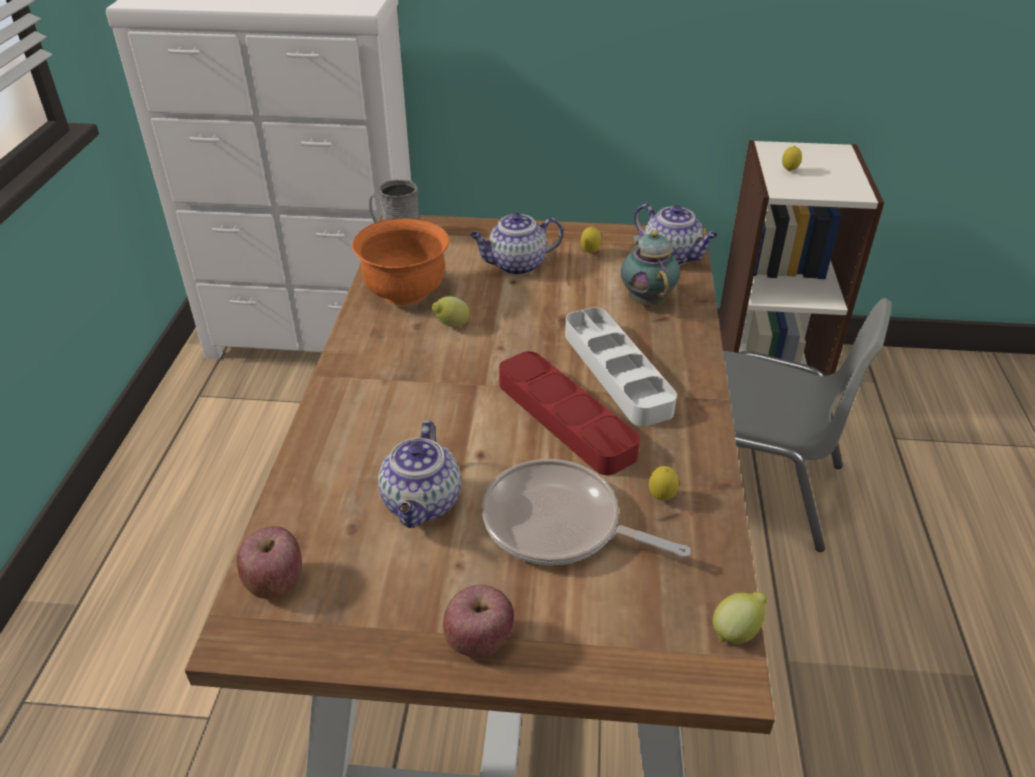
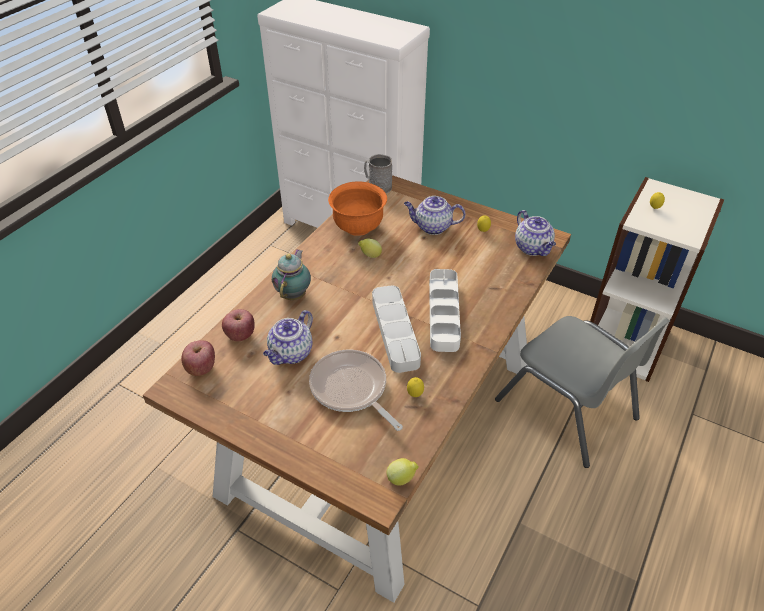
camera: 25 degrees right, 5 degrees up
(478, 640) = (274, 432): apple -> apple (240, 335)
(565, 418) = (395, 331): red tray -> grey tray
(646, 300) = (494, 273): teapot -> teapot (294, 294)

